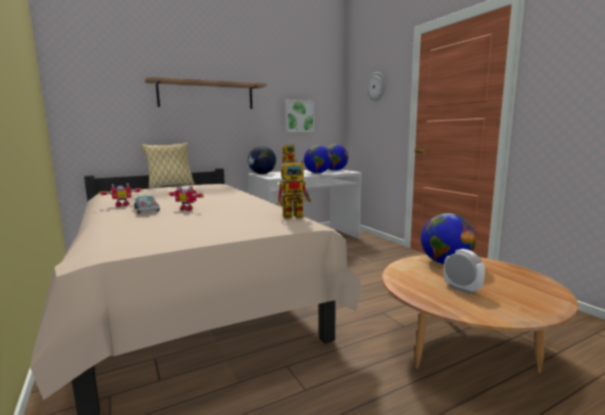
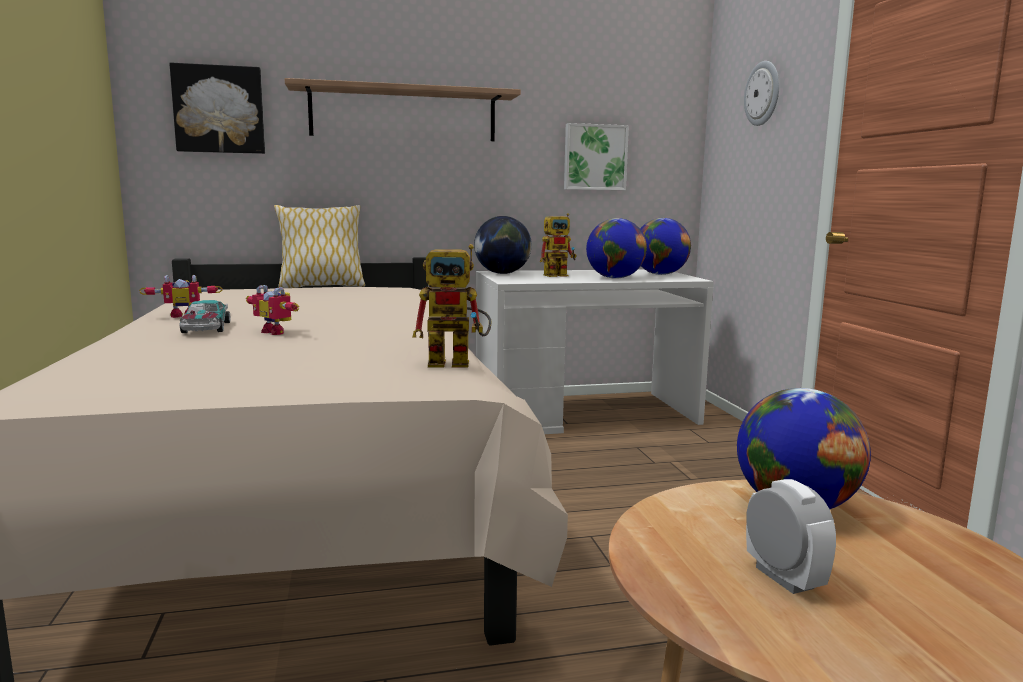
camera: 15 degrees right, 0 degrees up
(106, 93) = (219, 110): none -> picture

